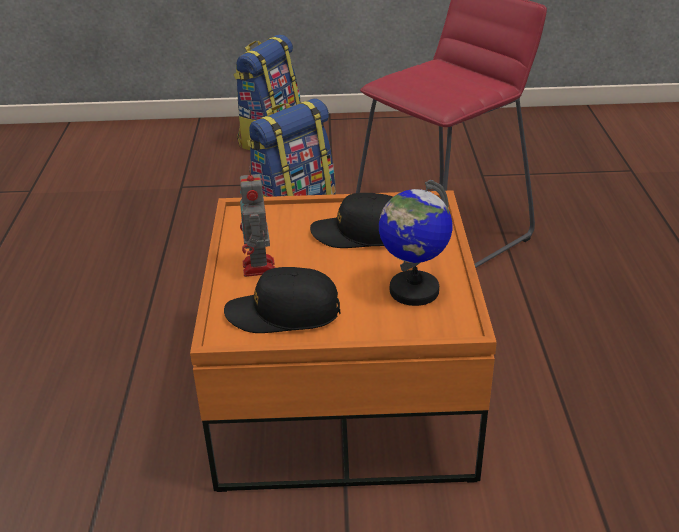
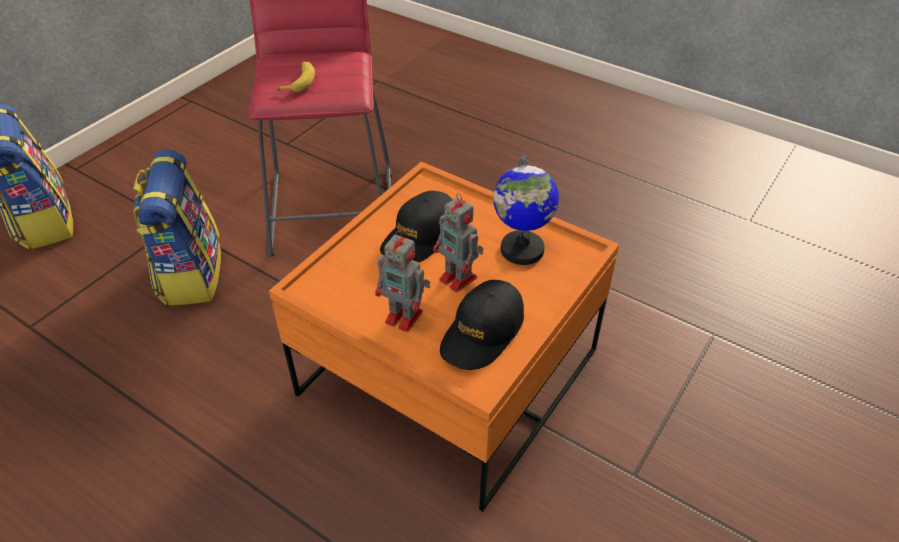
camera: 55 degrees left, 10 degrees up
(333, 274) = (459, 279): none -> toy robot
(425, 81) = (299, 81): none -> banana

